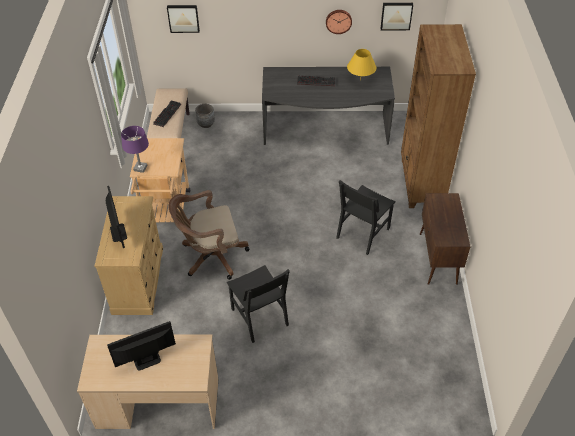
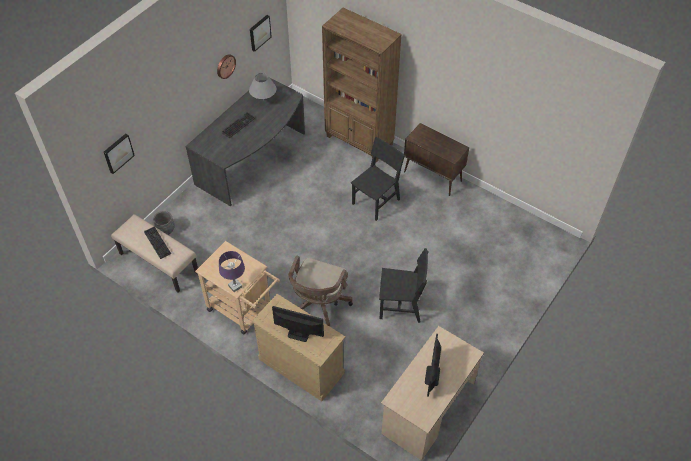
camera: 55 degrees left, 5 degrees up
(360, 80) = (263, 100): yellow table lamp -> grey table lamp
(363, 233) = (376, 201): black chair -> black chair turned 120 degrees counterclockwise

